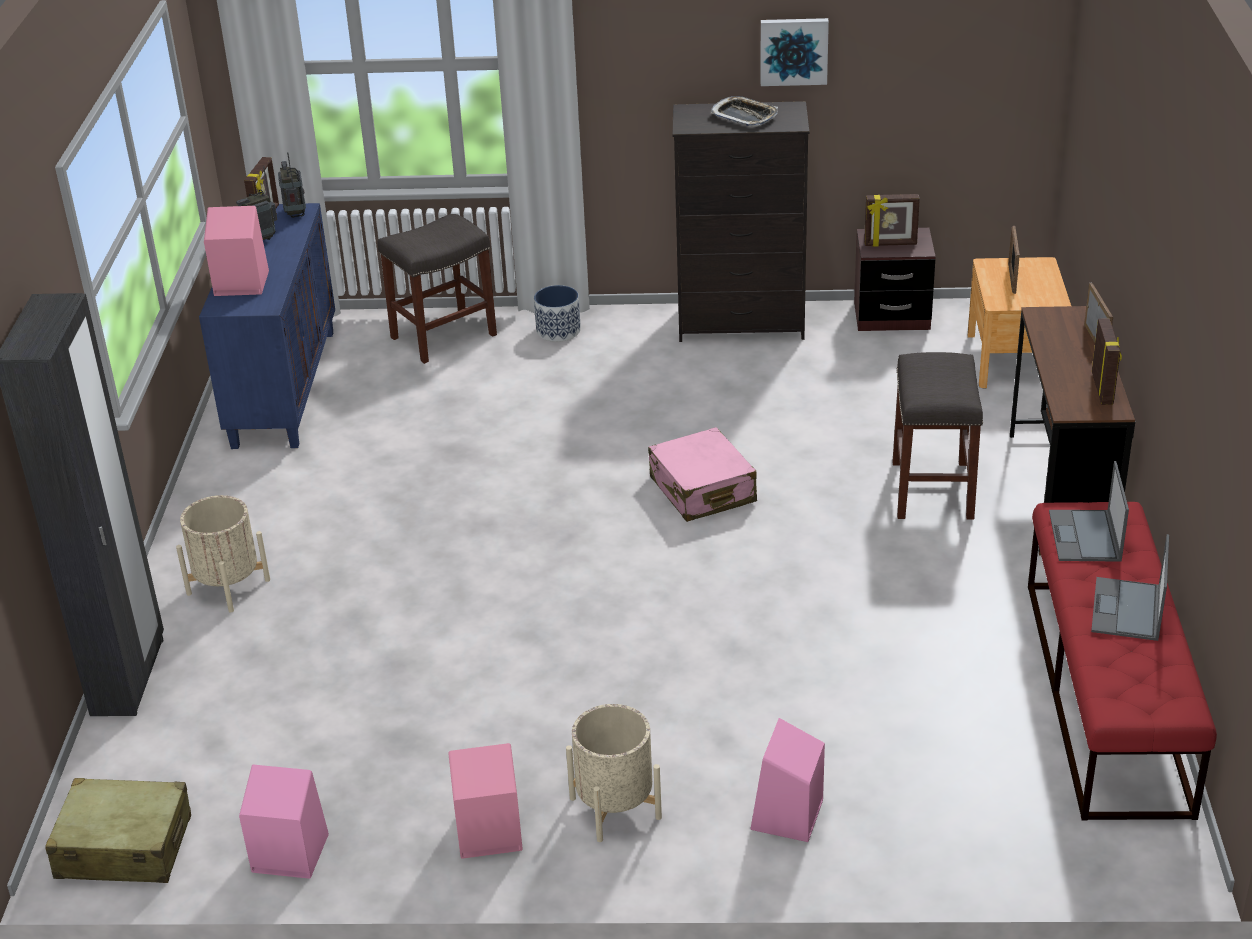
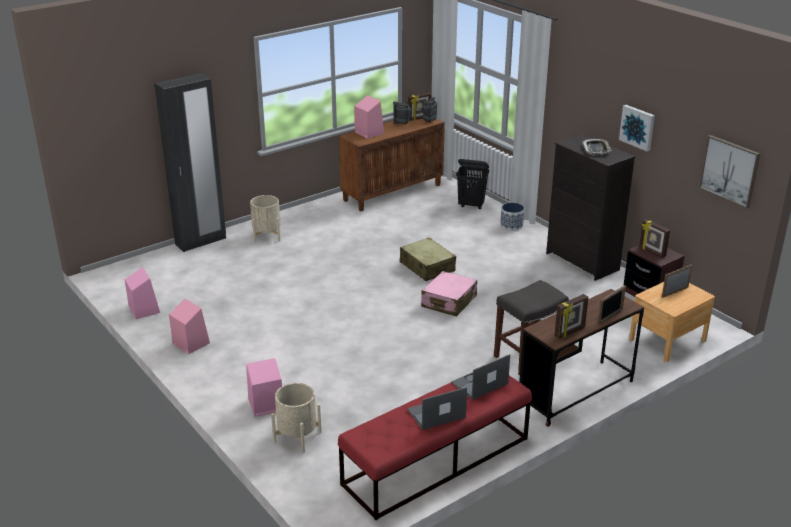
camera: 50 degrees right, 5 degrees down
(124, 847) = (119, 280): beige suitcase -> beige suitcase (427, 267)
(283, 387) = (392, 192): blue cabinet -> brown cabinet
(444, 335) = (471, 205): grey stool -> black laundry basket
(615, 808) = (230, 364): beige planter -> beige planter (297, 437)
(994, 58) = (729, 171): none -> picture

